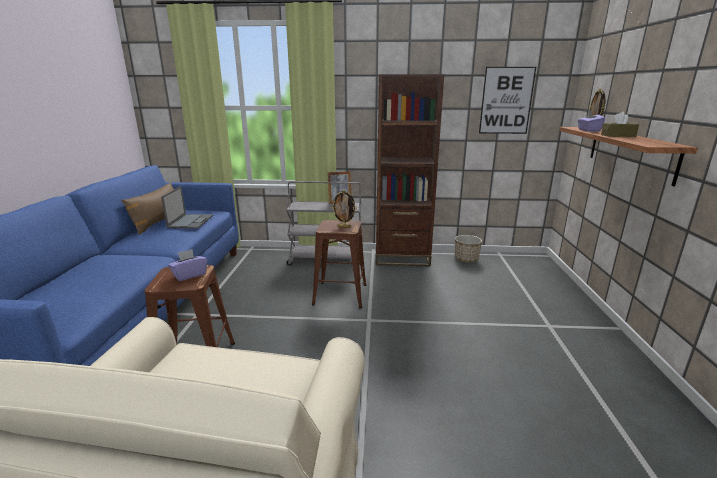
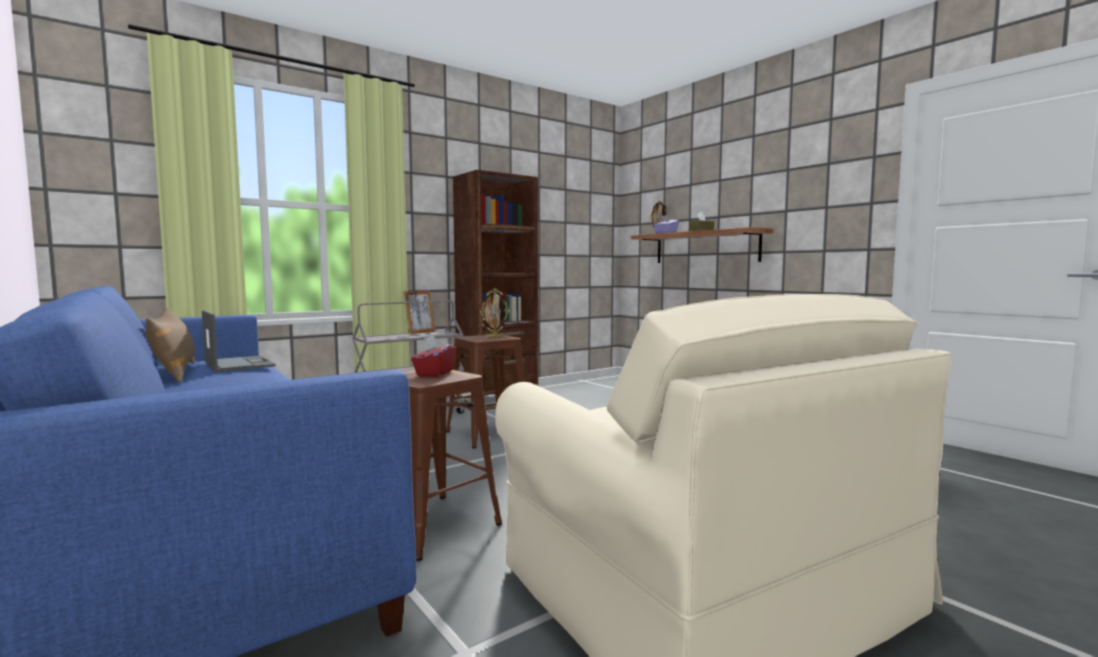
camera: 40 degrees left, 15 degrees down
(189, 275) = (434, 373): purple tissue box -> red tissue box
(466, 259) = (561, 388): planter -> none
(506, 101) = (570, 214): picture -> none

